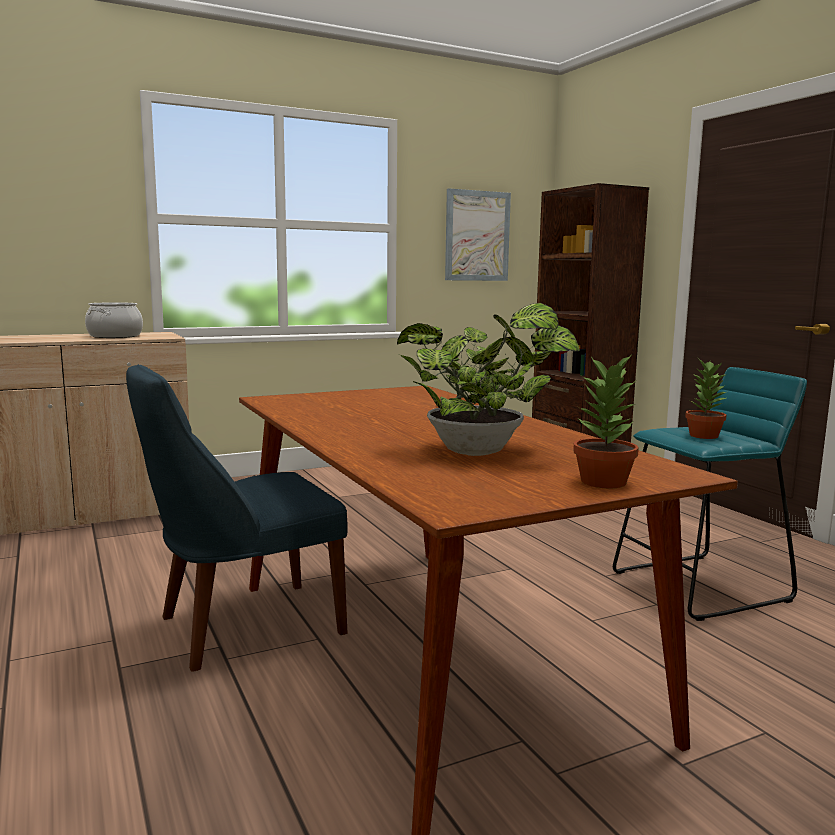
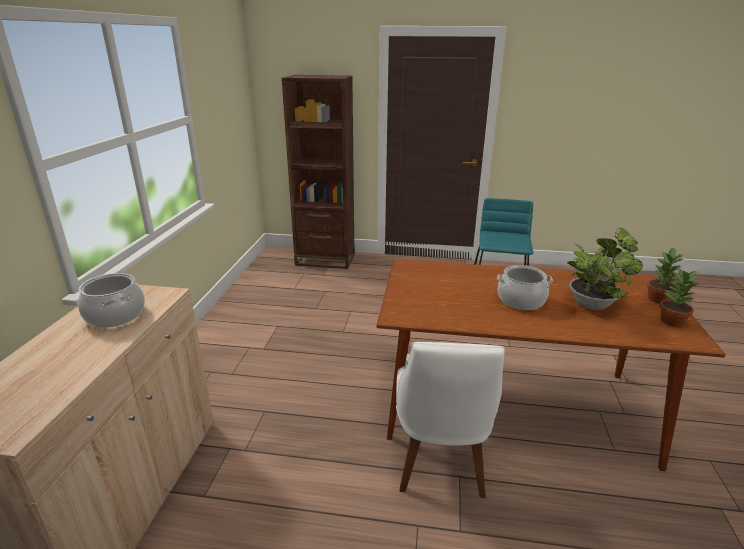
camera: 55 degrees left, 15 degrees up
(242, 626) = (439, 459): blue chair -> white chair
(410, 425) = (521, 300): none -> cooking pot
(477, 236) = (225, 111): picture -> none
(703, 435) = (507, 239): potted plant -> potted plant (671, 321)

